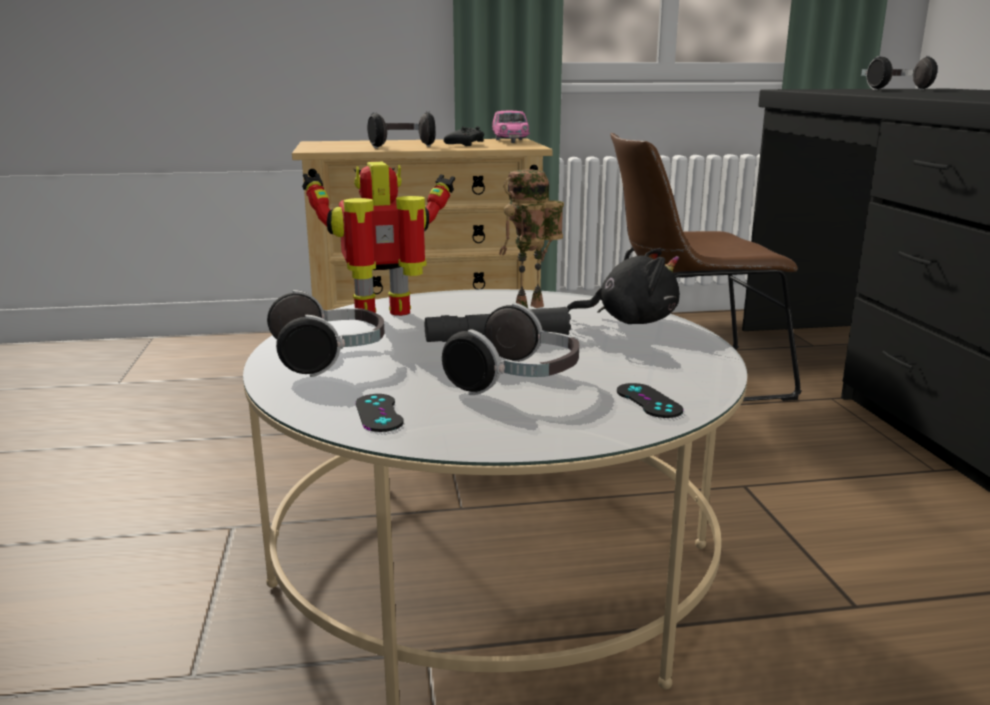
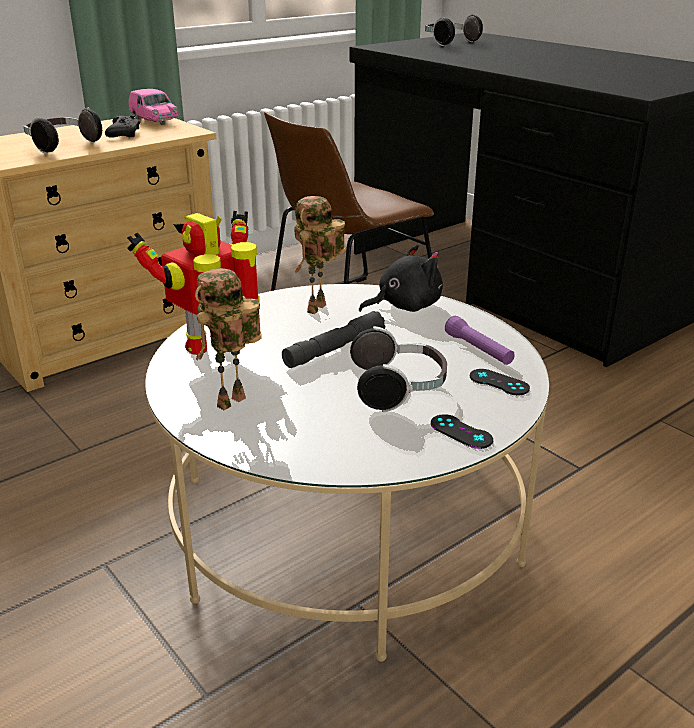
camera: 30 degrees left, 10 degrees up
(330, 357) = (232, 404): headphones -> toy robot
(379, 413) = (343, 449): black game controller -> black game controller (461, 432)
(666, 369) = (478, 349): none -> purple flashlight

